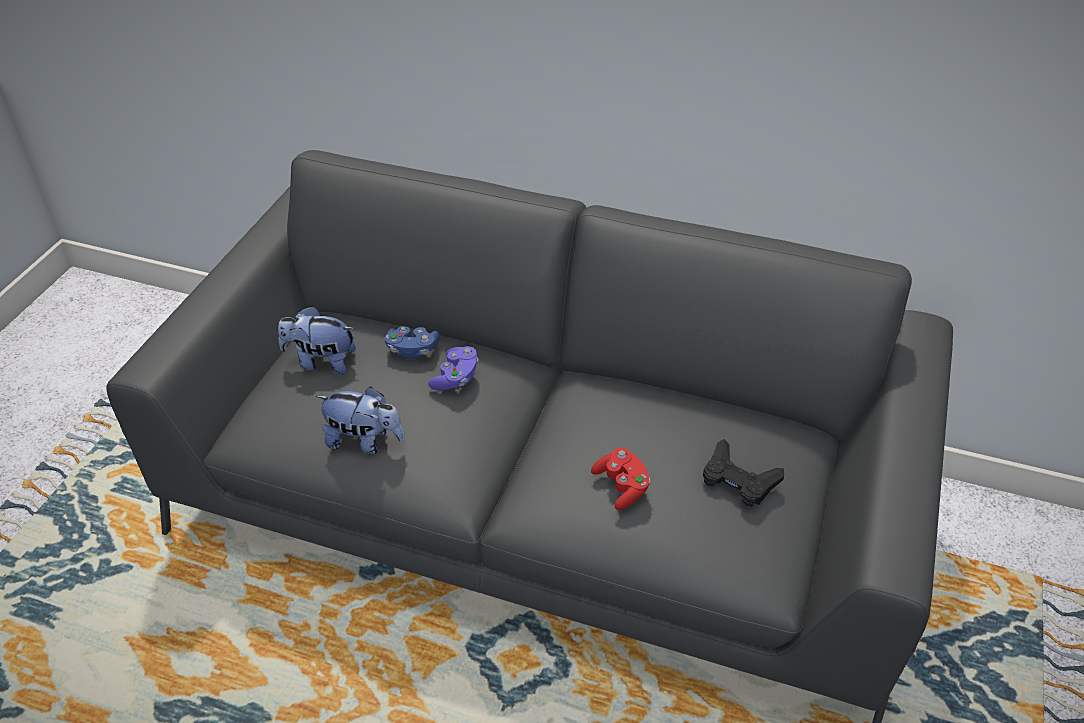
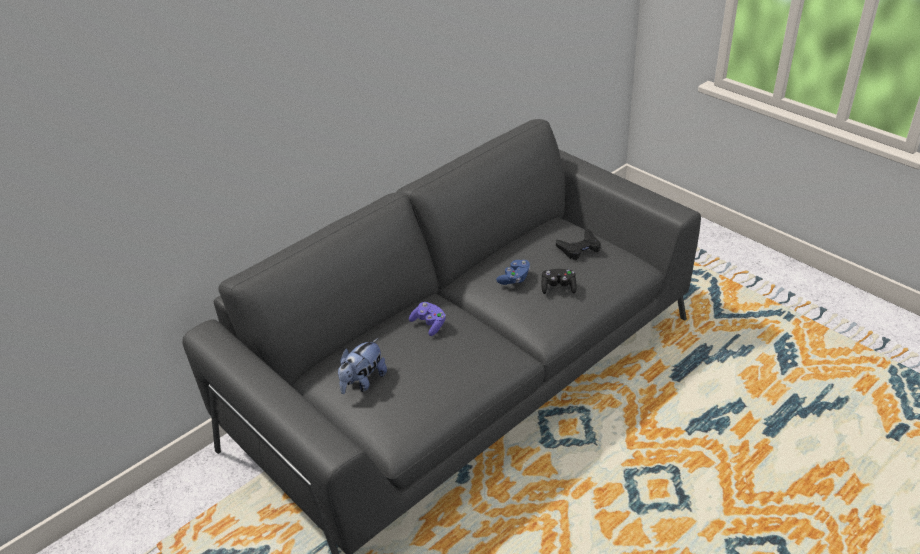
camera: 60 degrees left, 5 degrees down
(364, 441) = (451, 379): plush toy -> none
(412, 350) = (389, 336): blue game controller -> blue game controller (514, 279)
(622, 486) = (558, 287): red game controller -> black game controller

